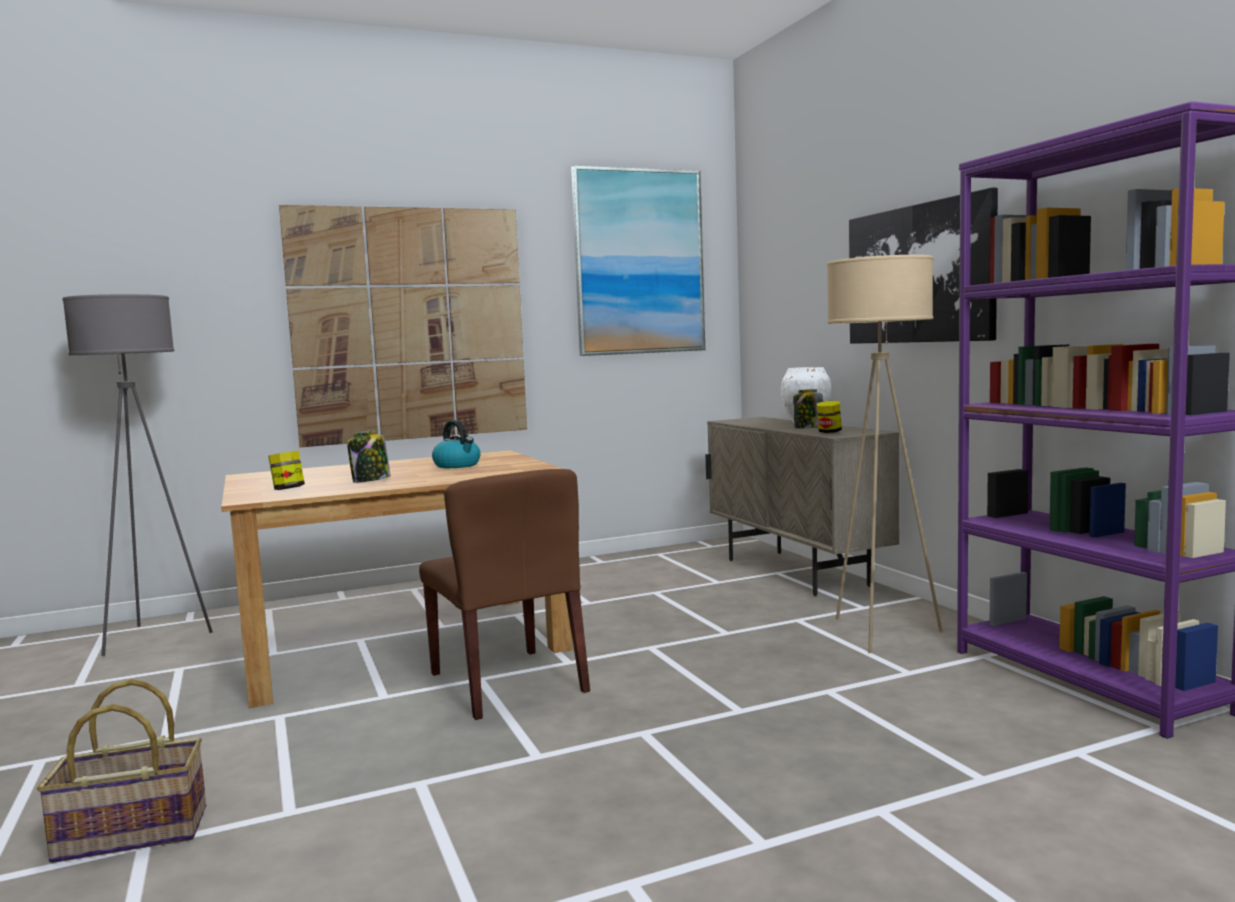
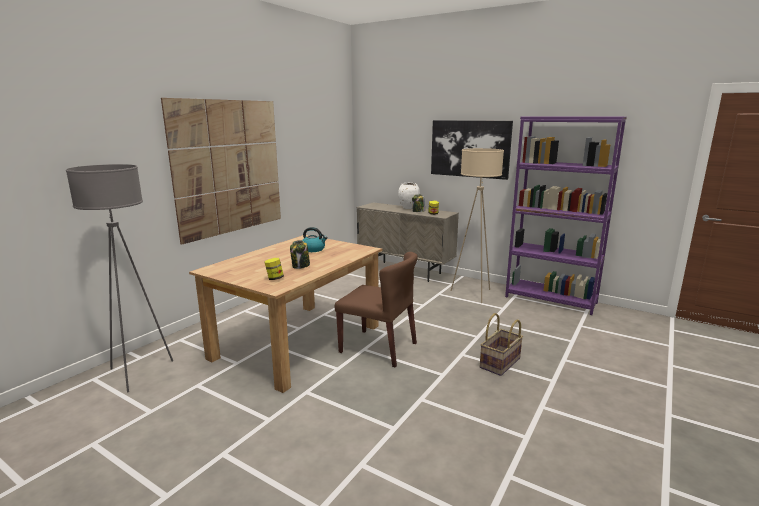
camera: 35 degrees left, 10 degrees up
(130, 835) = (347, 463): basket -> basket (500, 363)
(639, 262) = (319, 128): picture -> none

